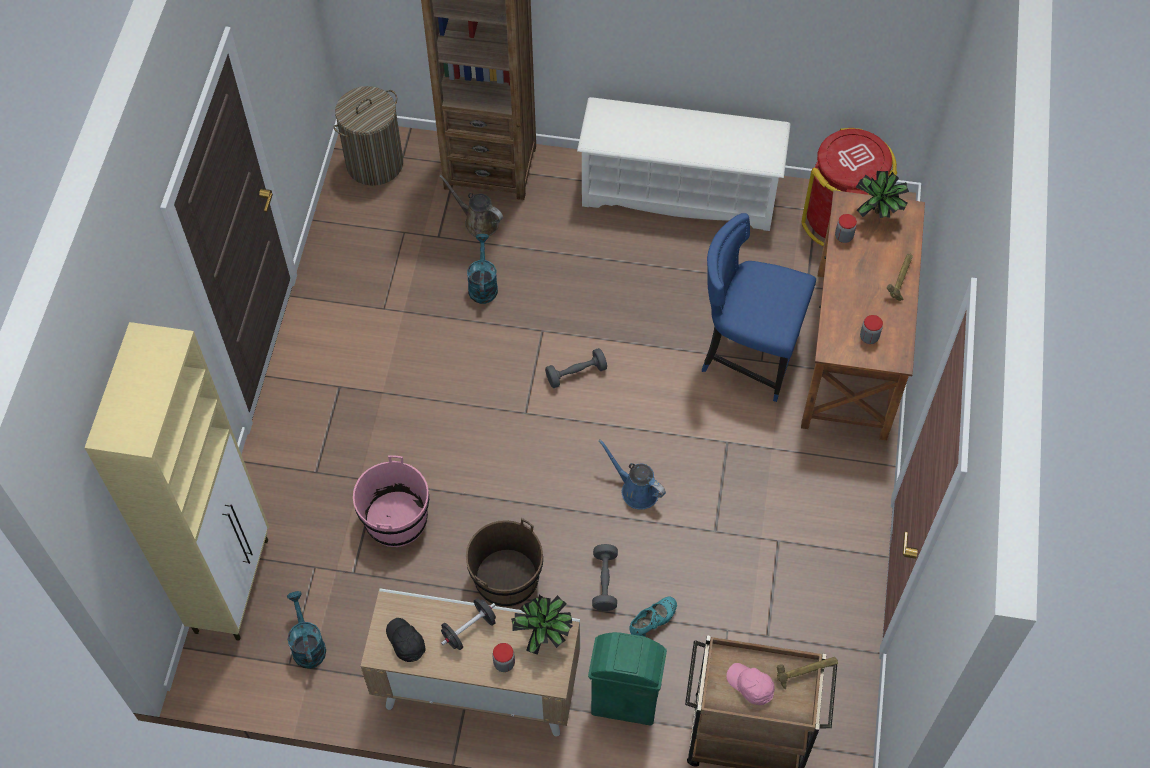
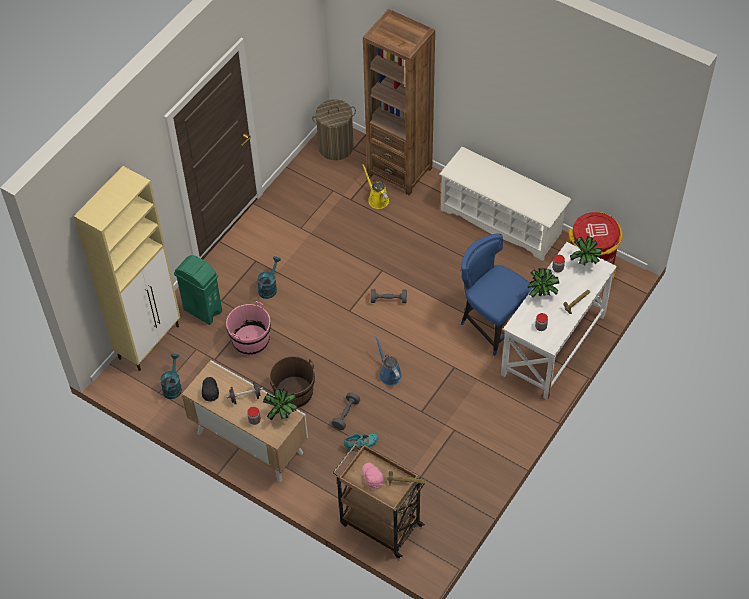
camera: 25 degrees right, 5 degrees down
(478, 222) = (377, 199): brown watering can -> yellow watering can
(482, 284) = (361, 234): turquoise watering can -> turquoise watering can (269, 287)
(624, 702) = (323, 479): green trash can -> green trash can (202, 310)
(842, 284) = (542, 293): none -> potted plant
(852, 353) = (553, 345): brown desk -> white desk

